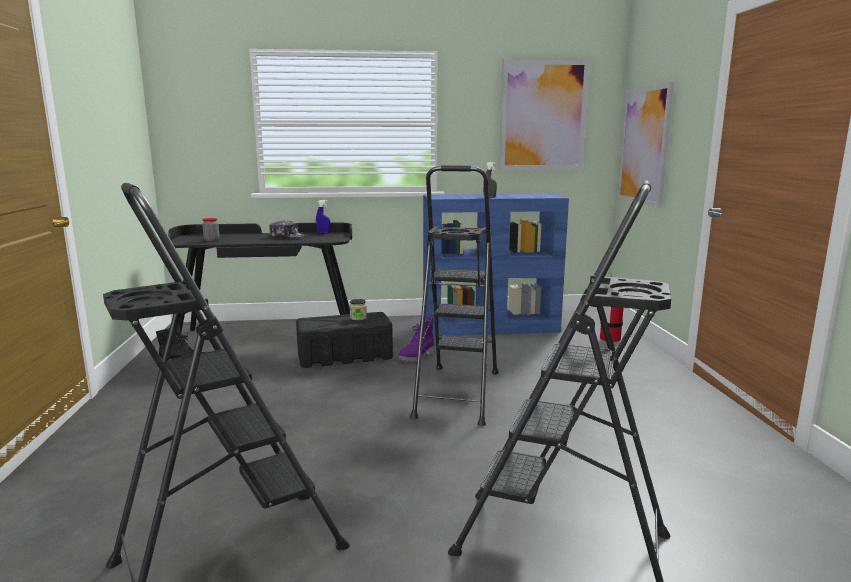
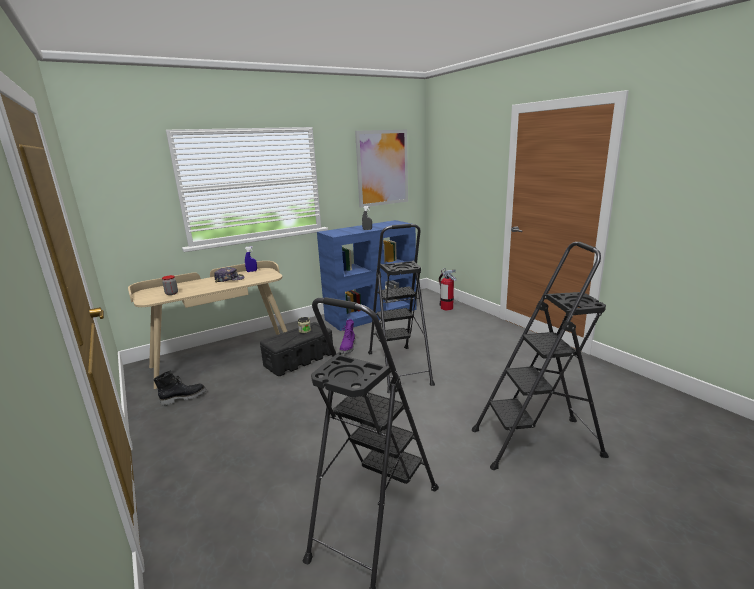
camera: 25 degrees left, 5 degrees up
(269, 336) = (223, 357): black desk -> beige desk
(644, 146) = (450, 185): picture -> none

